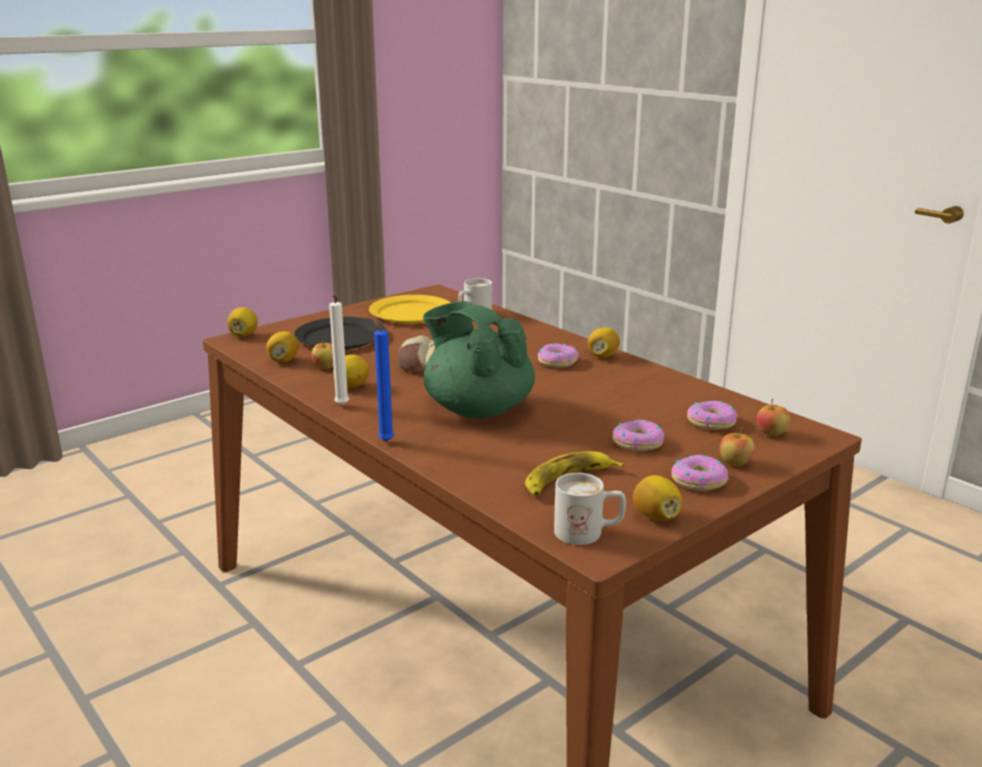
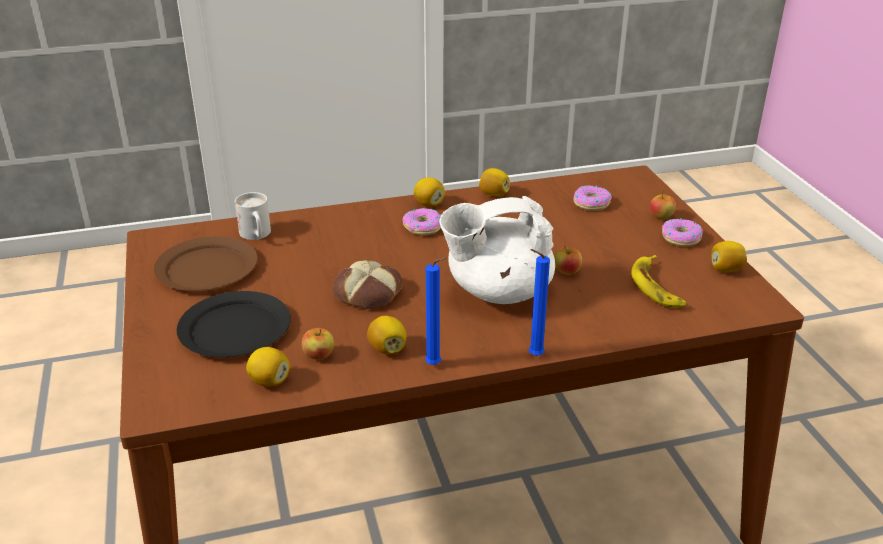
camera: 65 degrees left, 10 degrees up
(243, 335) = (146, 399): lemon -> lemon (494, 194)
(341, 406) = (435, 365): white candle -> blue candle
(411, 313) = (206, 268): yellow plate -> brown plate
(477, 409) = (497, 292): green teapot -> white teapot
(588, 533) = (739, 301): white mug -> none
(638, 443) = (608, 241): donut -> none
(771, 433) = (622, 190): apple -> apple (567, 272)

